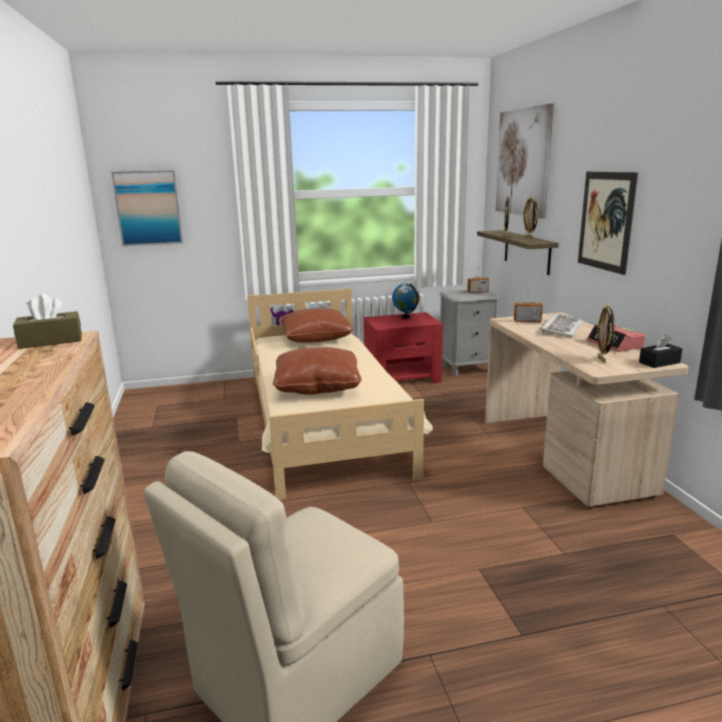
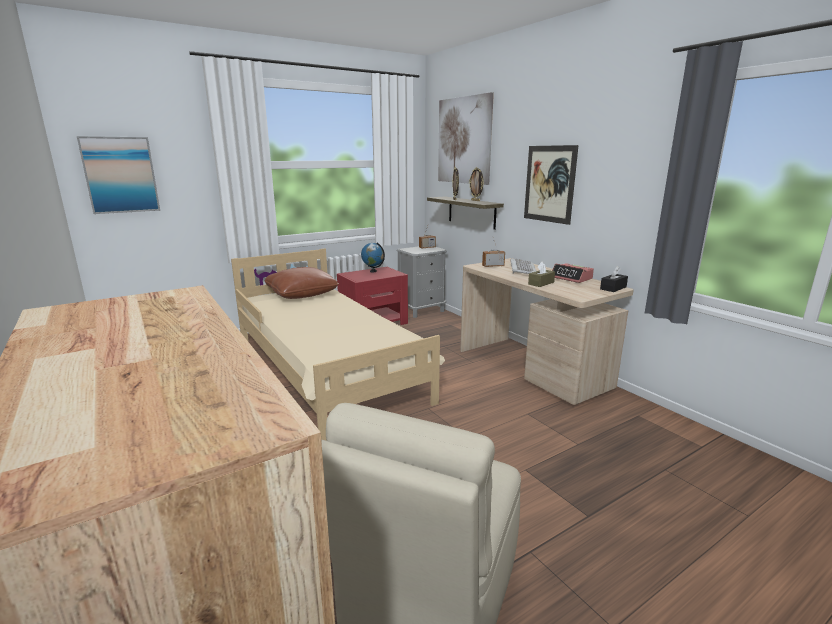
camera: 20 degrees left, 0 degrees up
(51, 341) = (161, 299): brown tissue box -> brown tissue box (541, 283)
(317, 386) = (333, 335): brown pillow -> none
(602, 360) = (574, 289): picture frame -> none

